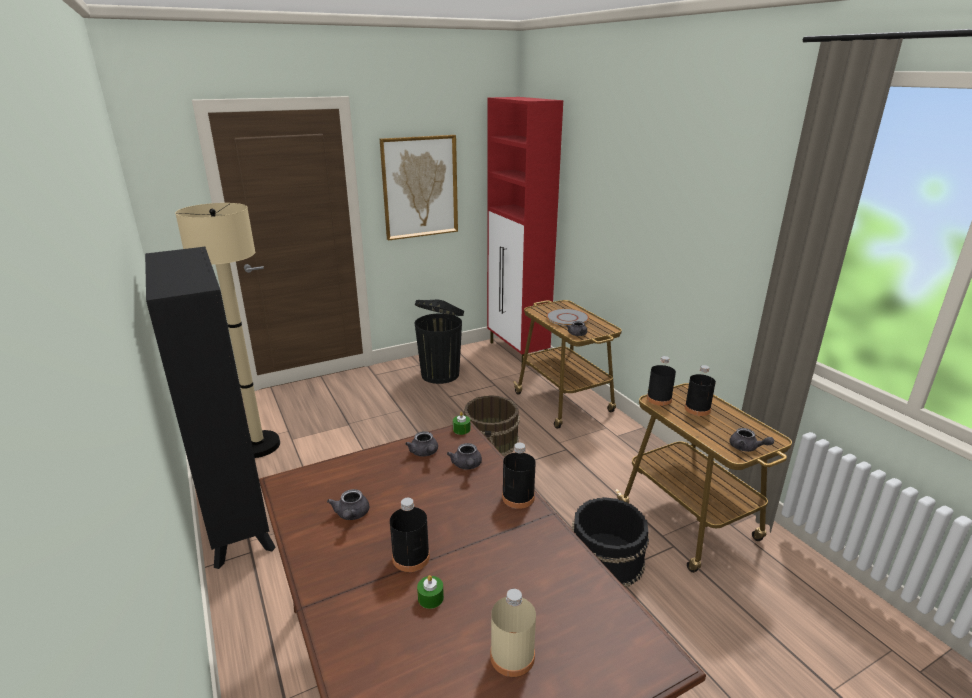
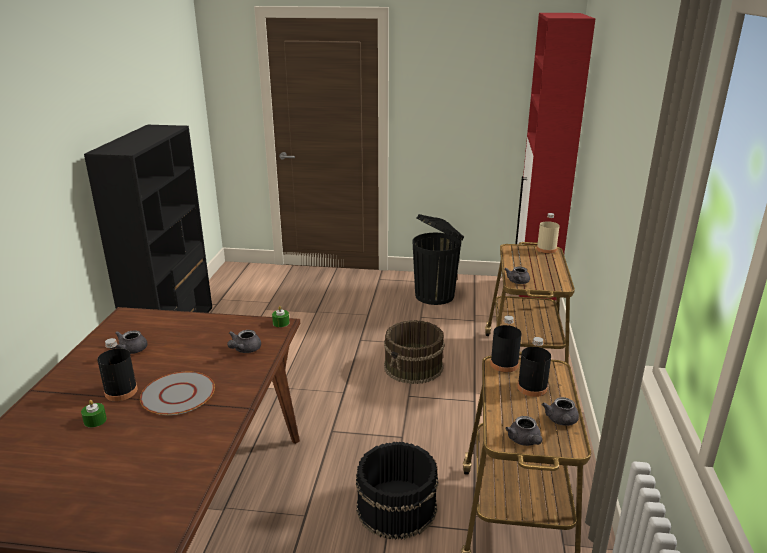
camera: 35 degrees right, 0 degrees up
(258, 445) = (239, 306): beige floor lamp -> none
(420, 187) = (453, 102): picture -> none
(425, 453) = (231, 329): grey teapot -> grey teapot (561, 421)
(512, 656) = (83, 478): beige bottle -> beige bottle (546, 249)
(518, 497) = (243, 386): black bottle -> none
(567, 318) = (531, 264): grey plate -> grey plate (178, 395)

